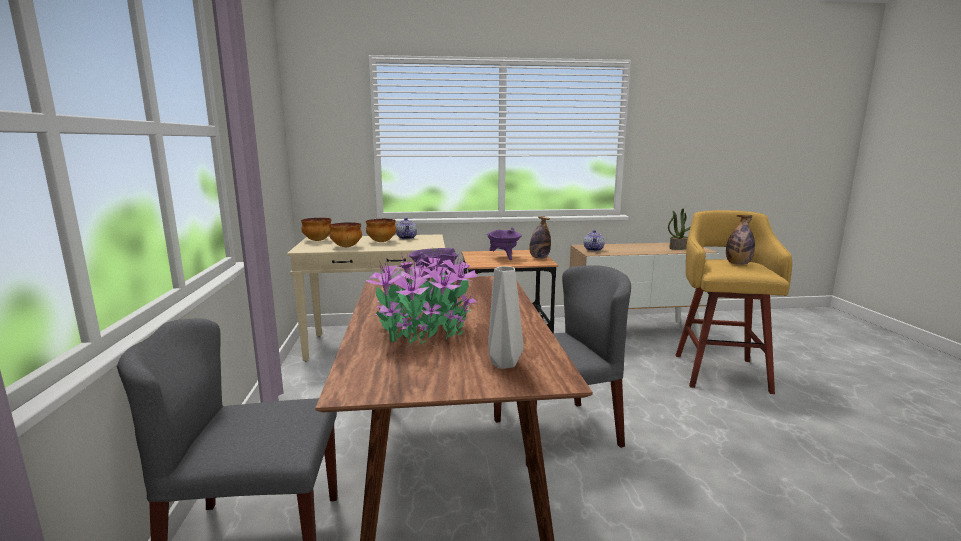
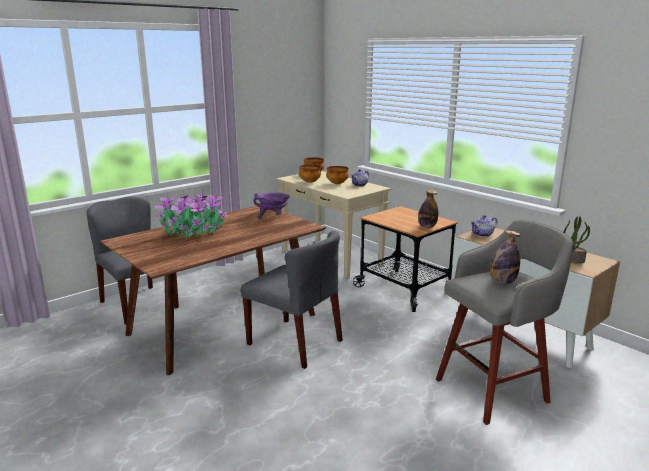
camera: 55 degrees right, 5 degrees up
(504, 257) = (406, 218): purple cooking pot -> none
(504, 365) = (166, 256): grey vase -> none
(720, 371) = (494, 390): yellow stool -> grey stool

